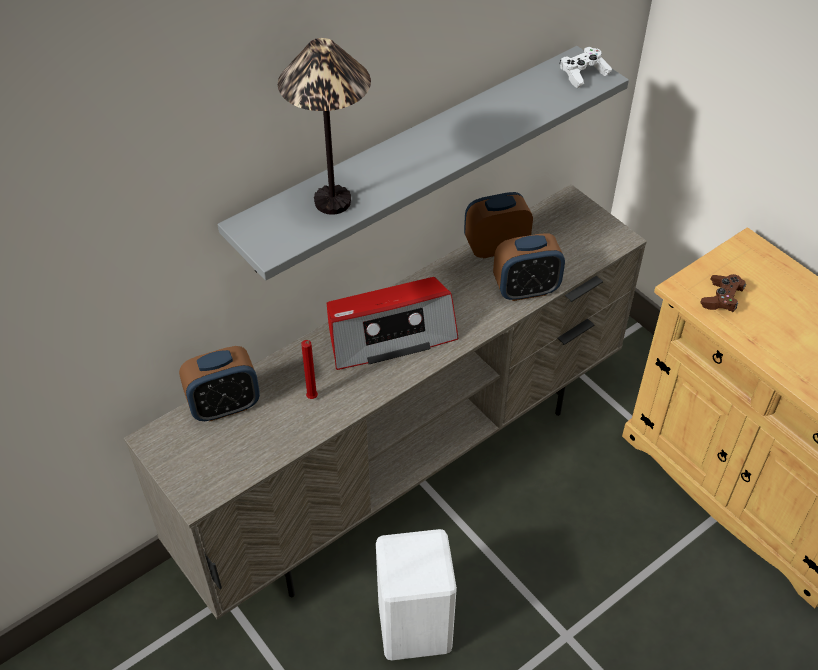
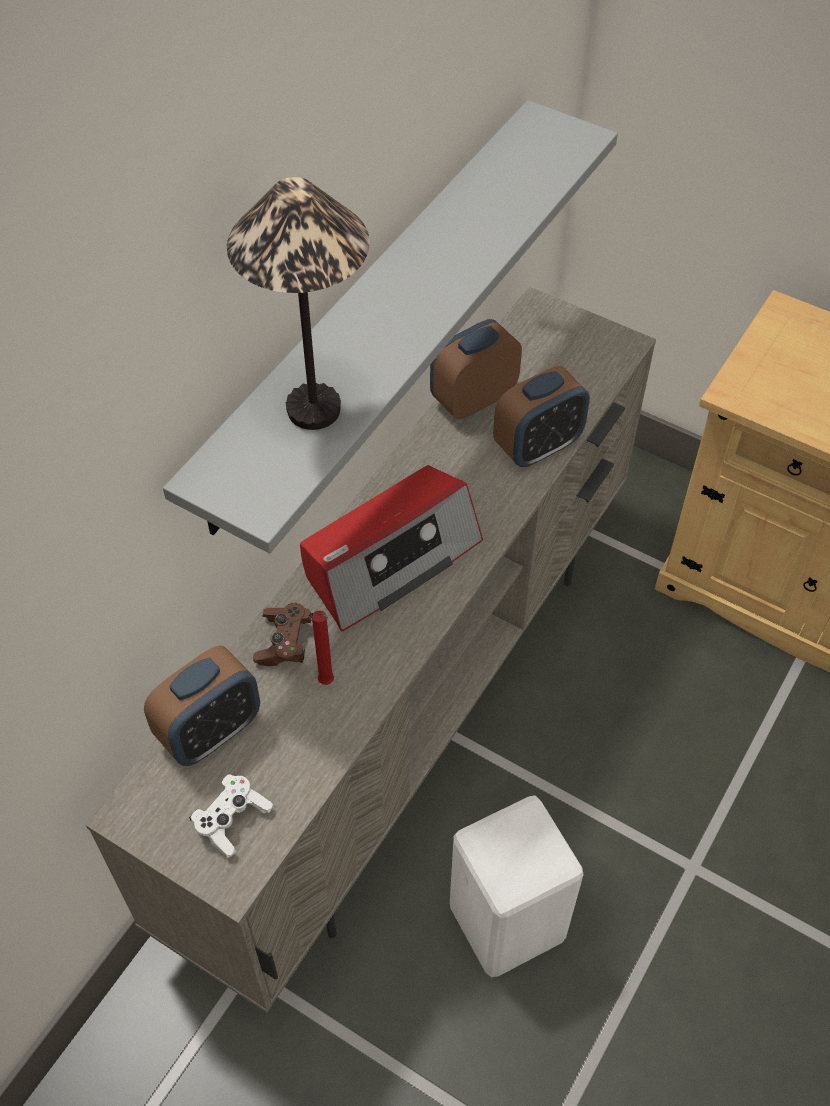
camera: 20 degrees left, 5 degrees up
(583, 74) = (557, 139): white game controller -> white game controller (232, 820)
(721, 299) = (786, 393): brown game controller -> brown game controller (284, 642)

